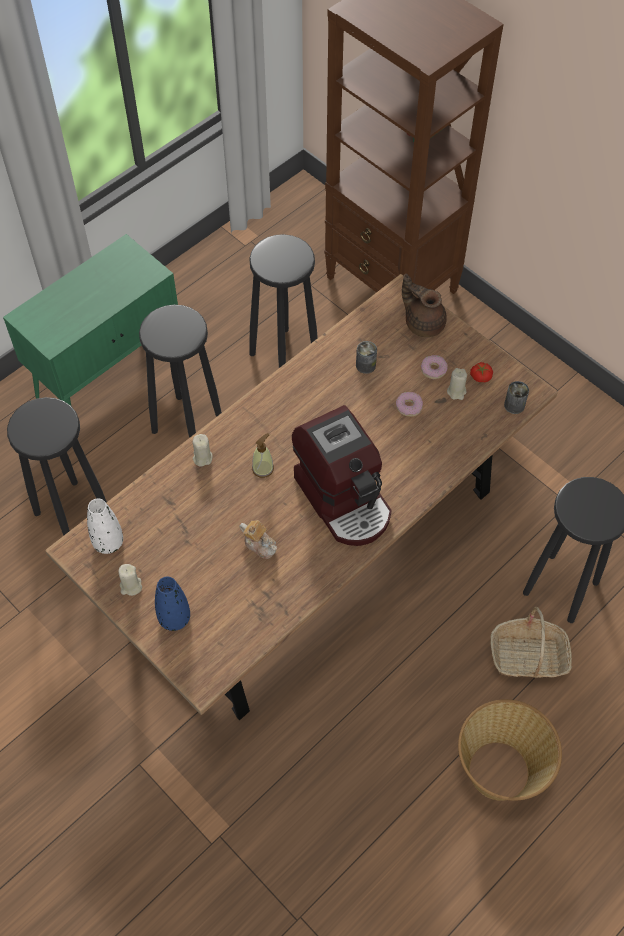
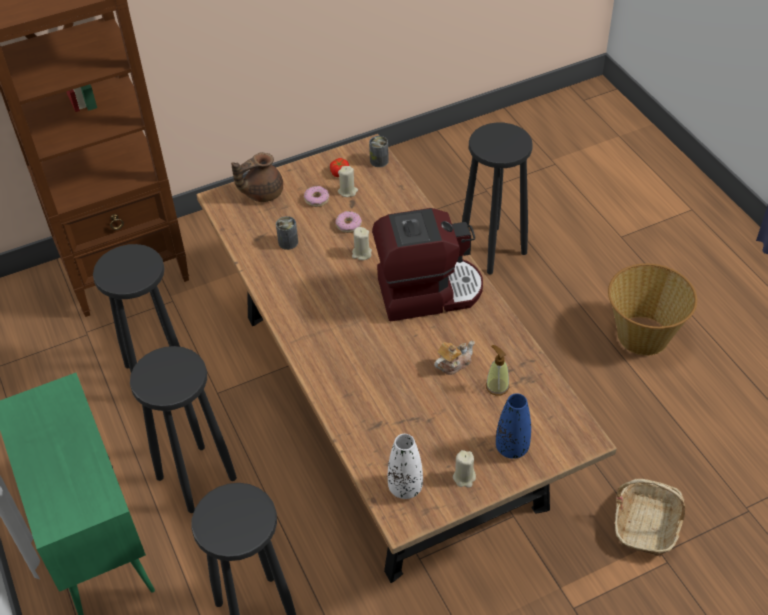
camera: 70 degrees left, 10 degrees down
(202, 457) = (335, 387): beige candle -> beige candle (361, 253)
(263, 468) = (369, 342): soap dispenser -> soap dispenser (497, 386)
(528, 656) = (548, 288): basket -> basket (646, 524)

